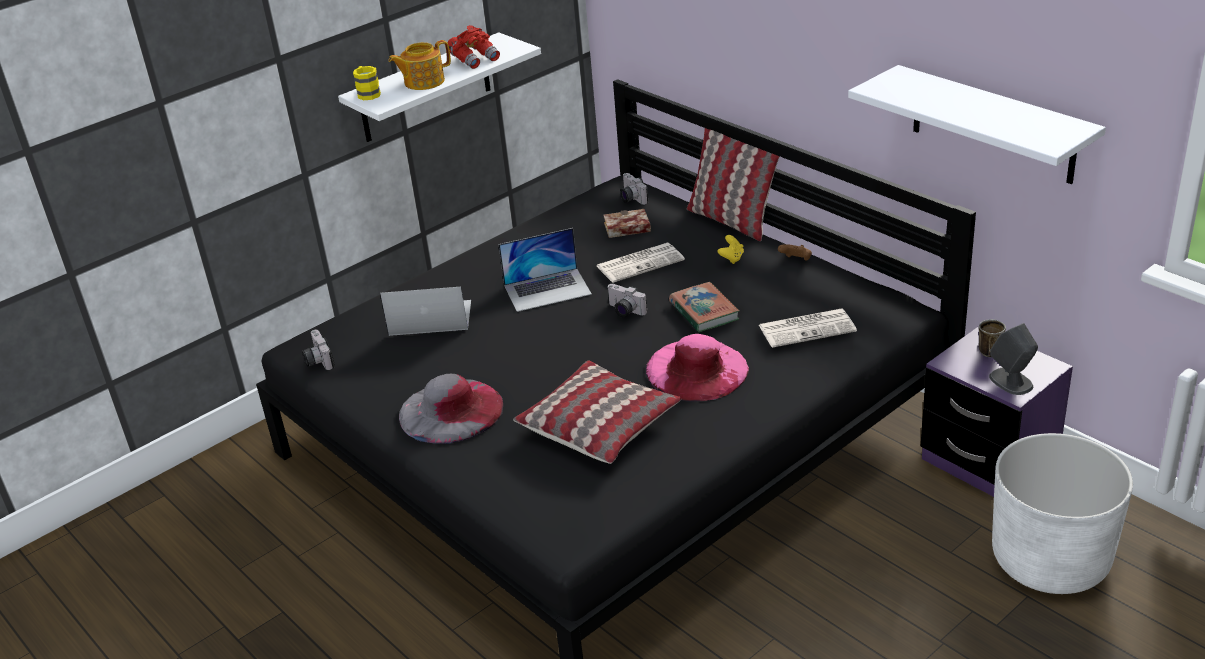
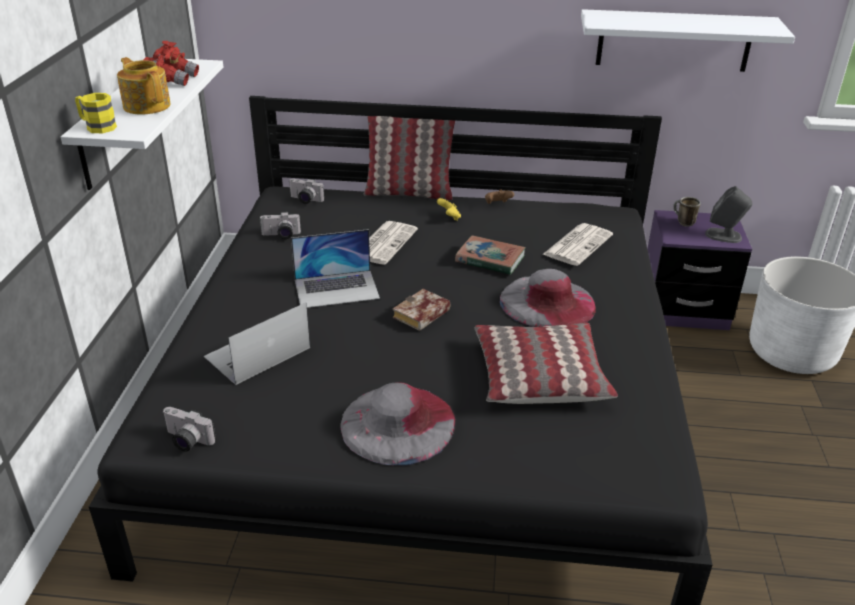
camera: 45 degrees left, 0 degrees up
(423, 82) = (147, 105): teapot -> teapot turned 120 degrees clockwise
(547, 289) = (337, 289): laptop -> laptop turned 45 degrees clockwise
(624, 311) = (428, 282): camera -> camera (281, 236)
(625, 229) = (334, 223): book -> book (421, 316)
(697, 370) = (547, 302): pink hat -> grey hat

